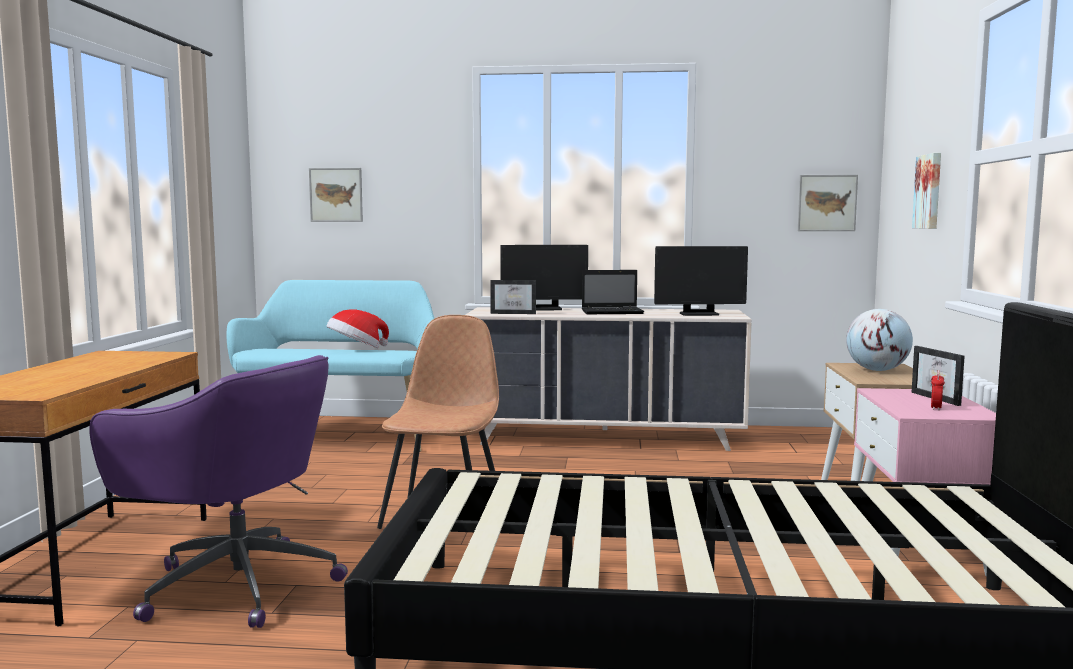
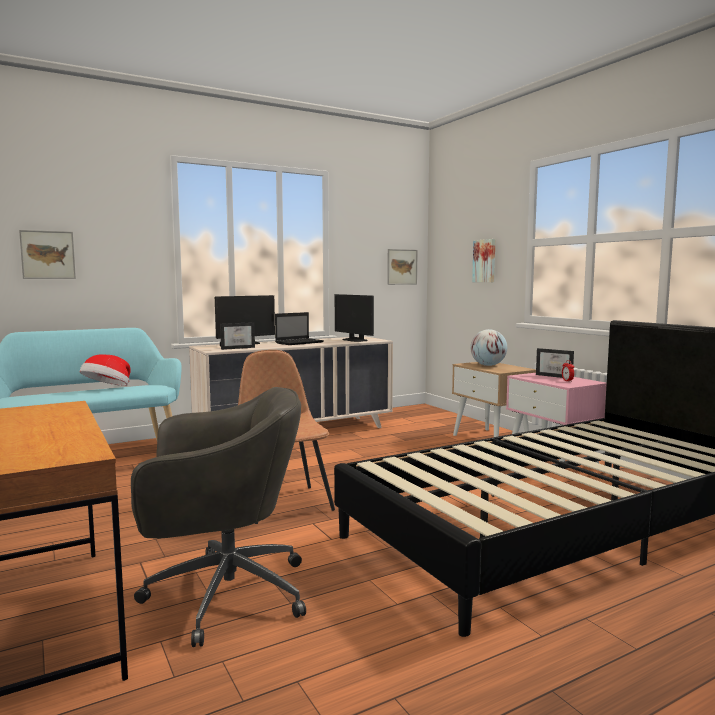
camera: 35 degrees left, 0 degrees up
(235, 585) = (222, 594): purple office chair -> grey office chair
(699, 314) = (355, 340): monitor -> monitor turned 90 degrees clockwise

